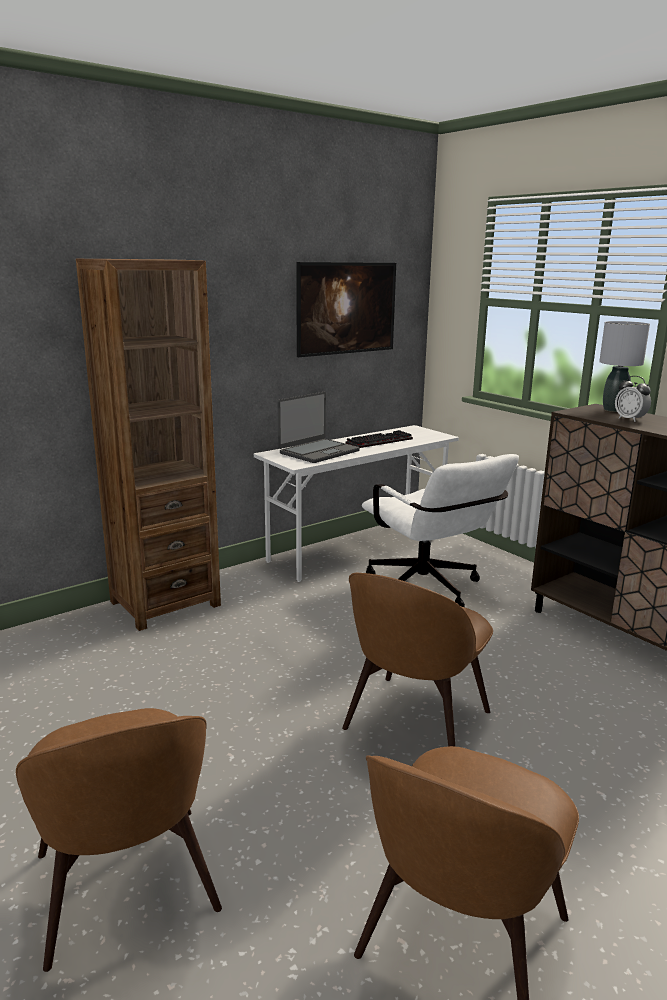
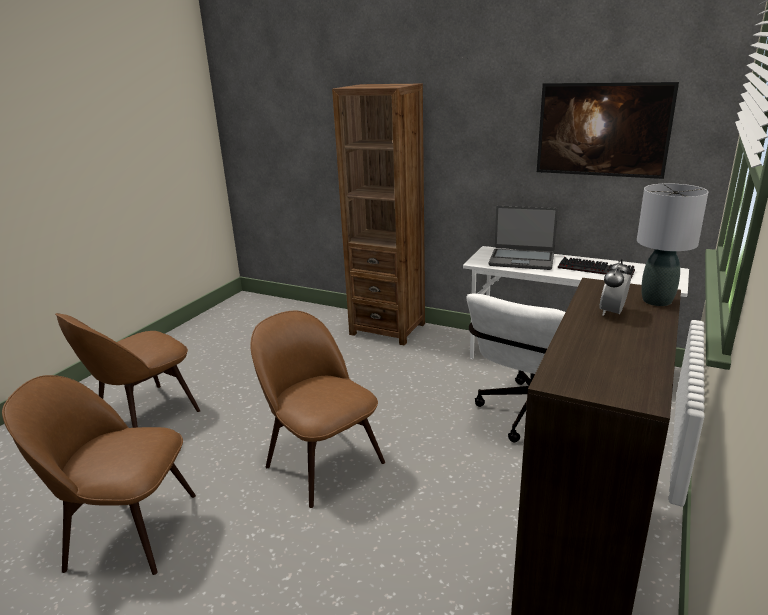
camera: 65 degrees right, 5 degrees up
(414, 723) = (322, 462): brown chair -> brown chair turned 45 degrees clockwise

